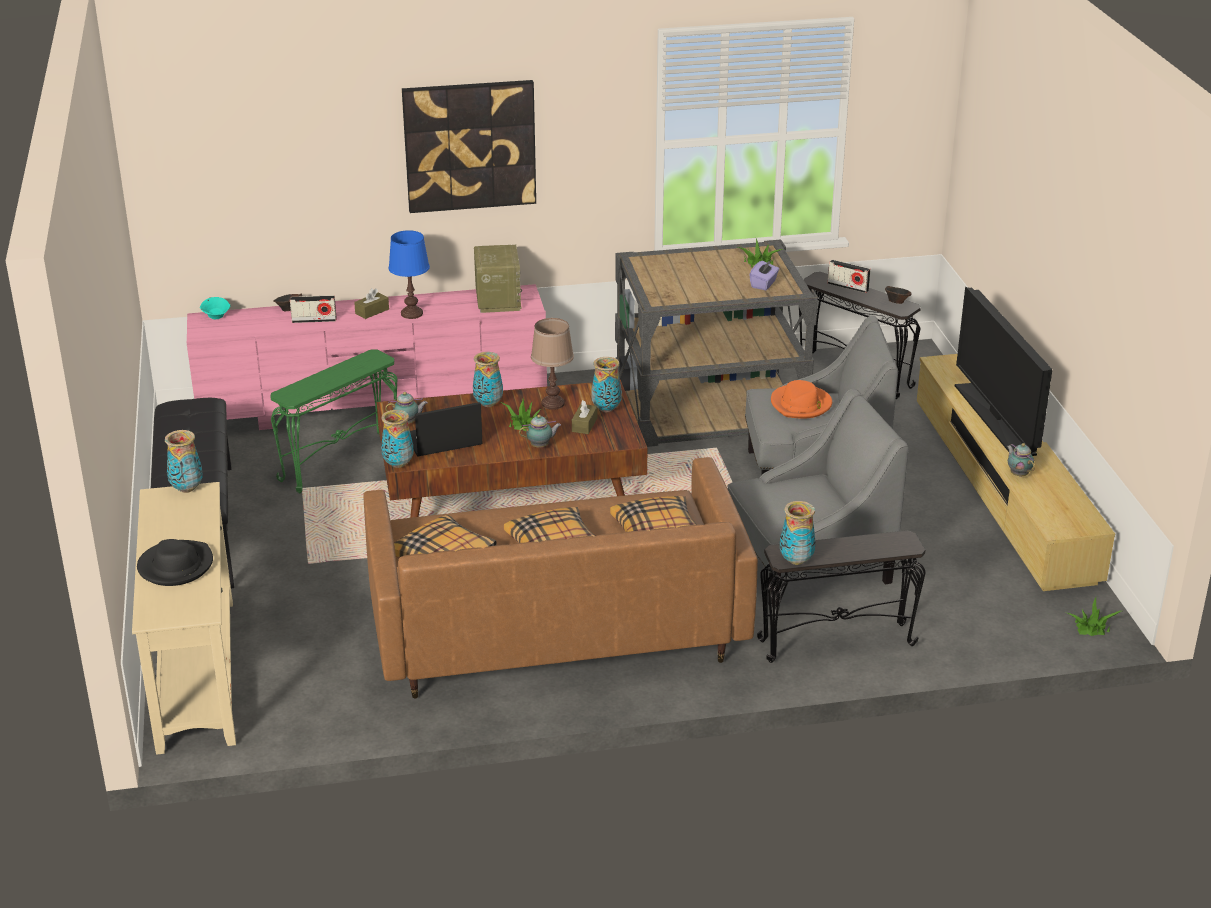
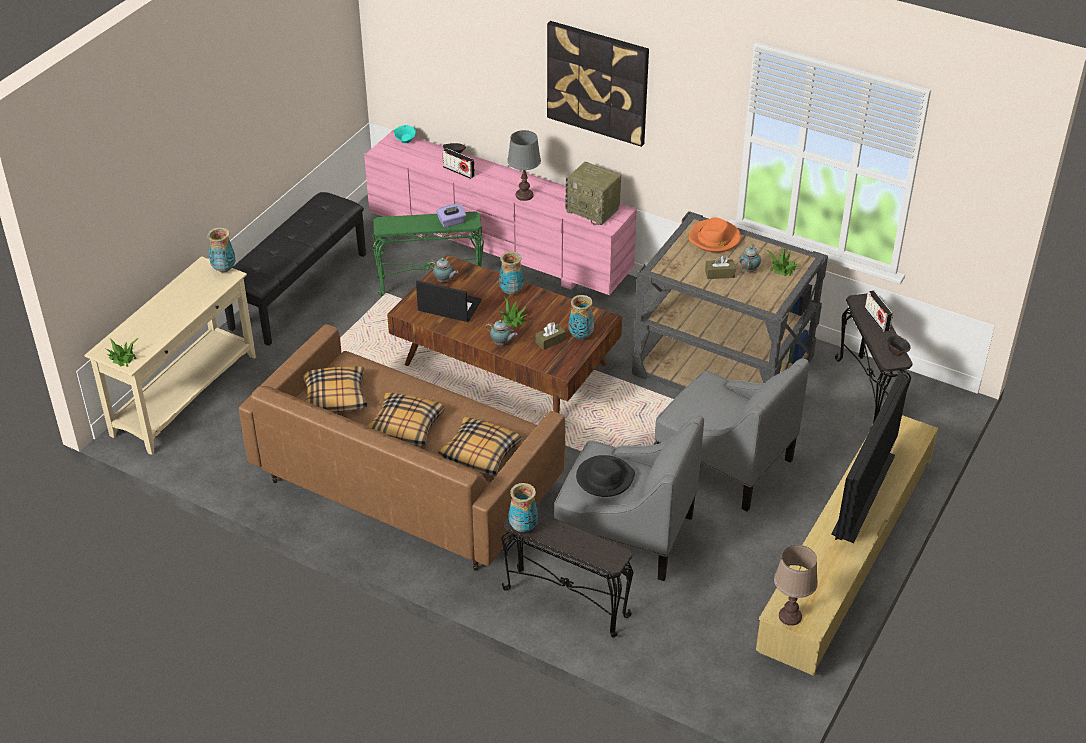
camera: 40 degrees right, 10 degrees up
(175, 566) = (154, 322): black hat -> black hat (604, 478)
(372, 311) = (502, 181): brown tissue box -> brown tissue box (719, 274)
(398, 464) = (400, 310): vase -> none
(412, 313) = (524, 195): blue table lamp -> grey table lamp
(497, 300) = (593, 210): radio -> radio turned 90 degrees clockwise
(553, 403) = (552, 313): brown table lamp -> brown table lamp (790, 616)
(764, 284) = (758, 290): purple tissue box -> purple tissue box (451, 222)
(801, 405) = (718, 404): orange hat -> orange hat (714, 239)
(1018, 474) = (816, 550): teapot -> teapot (749, 269)
(1091, 627) = (759, 704): potted plant -> potted plant (123, 358)

